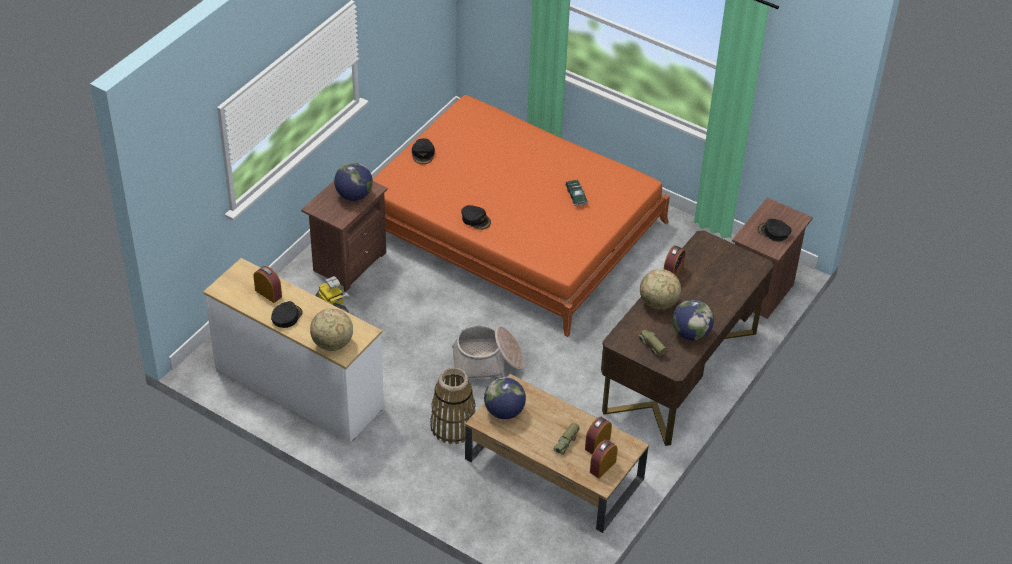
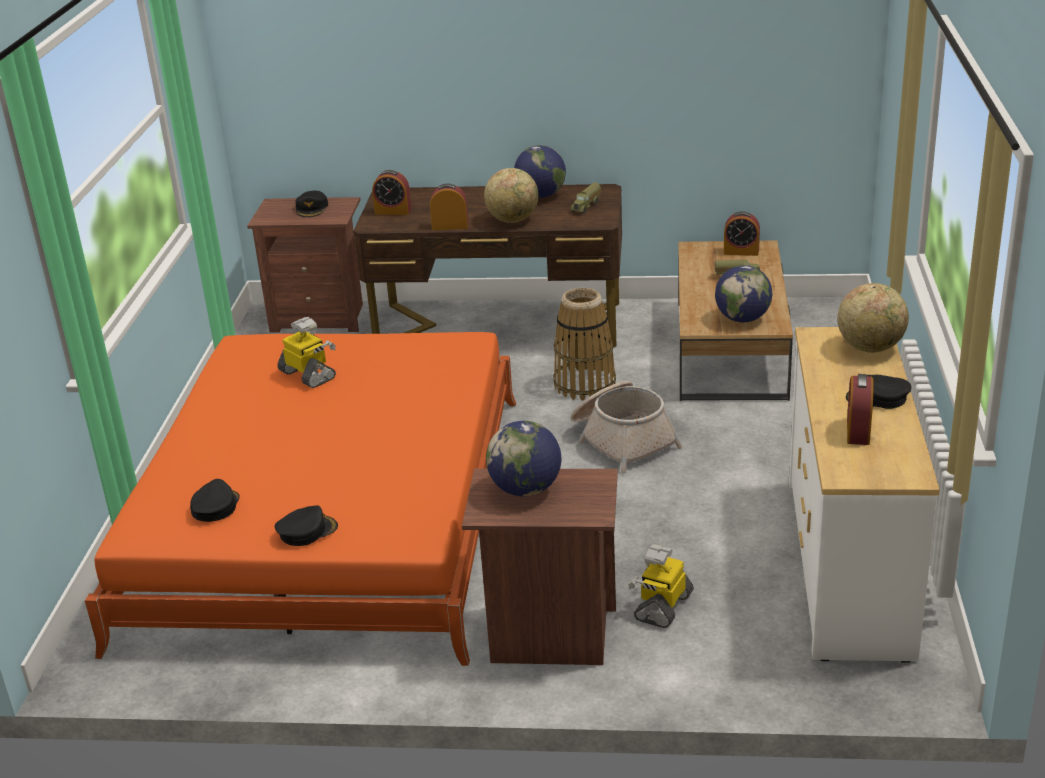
camera: 115 degrees left, 15 degrees down
(453, 426) = (753, 424): basket -> basket (585, 384)
(476, 219) = (432, 428): black cap -> black cap (215, 506)
(576, 196) = (308, 375): toy car -> toy robot
(597, 444) = (714, 262): alarm clock -> alarm clock (393, 211)

